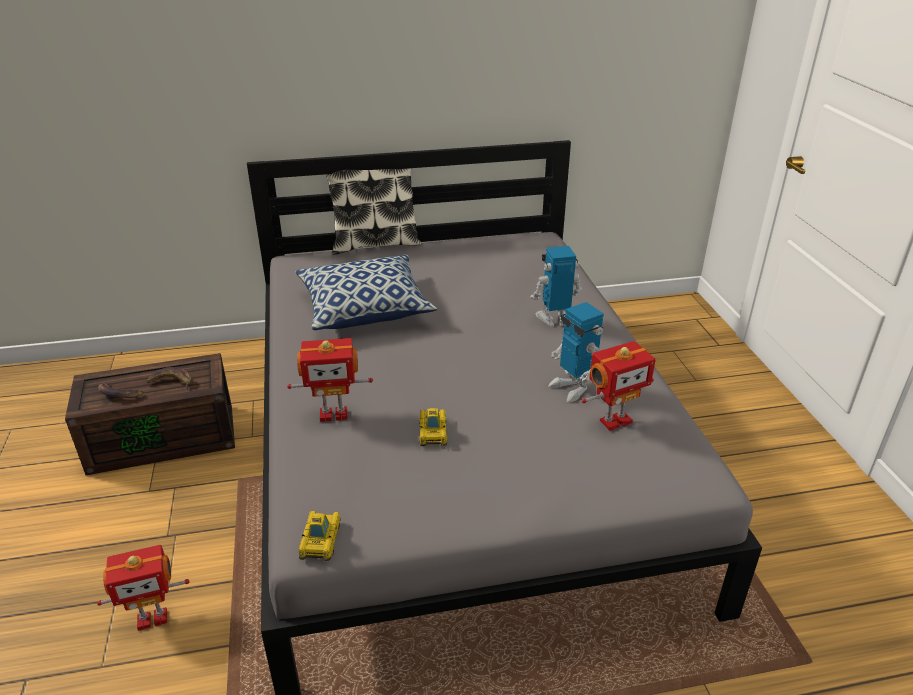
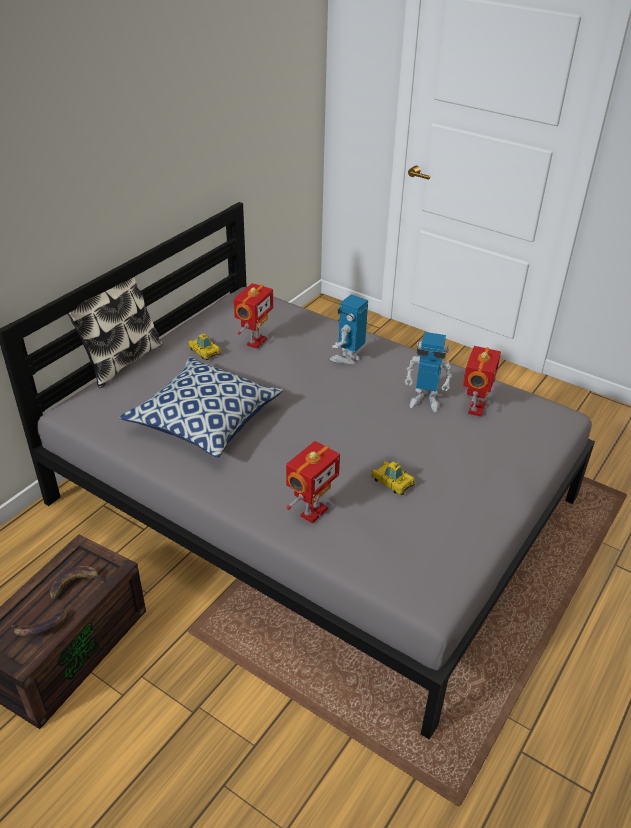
camera: 45 degrees left, 5 degrees up
(152, 617) = (272, 770): toy robot -> toy robot (255, 342)
(320, 540) = (436, 594): toy car -> toy car (204, 351)

